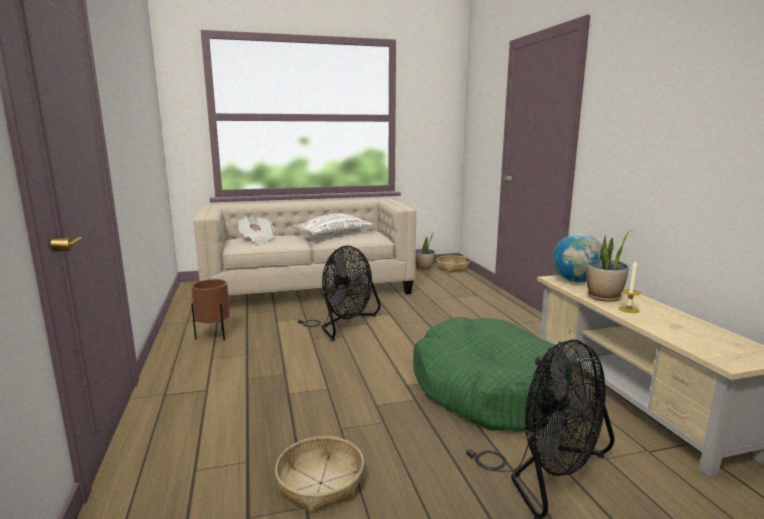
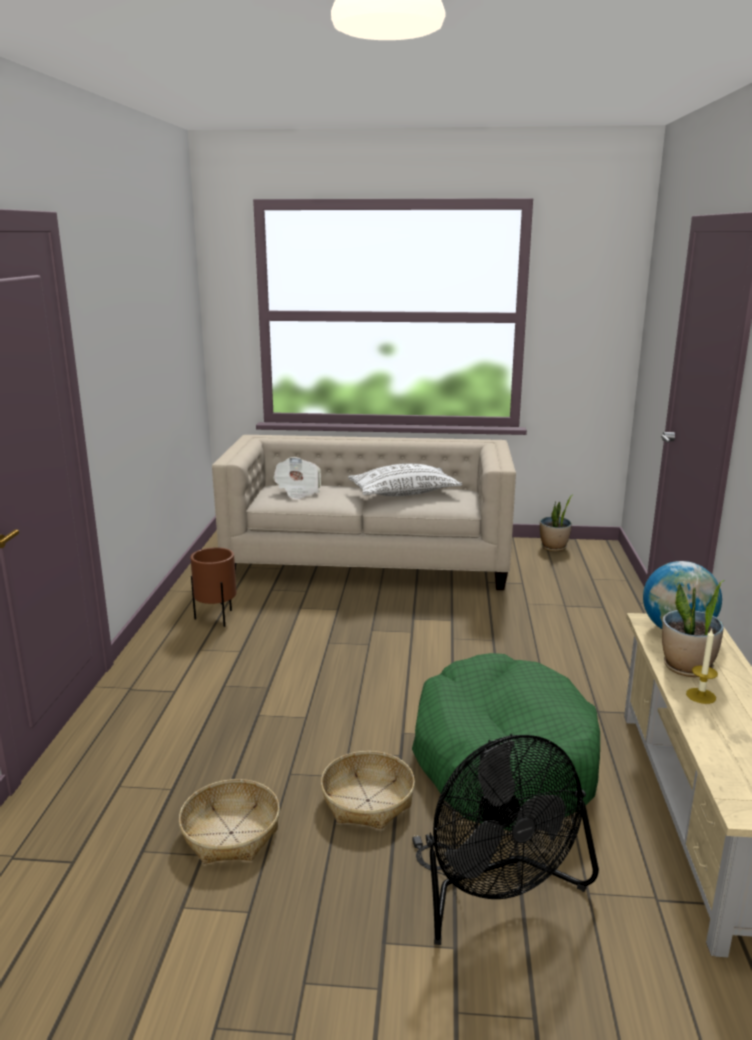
camera: 20 degrees right, 5 degrees up
(341, 325) = (376, 627): black fan -> none
(453, 268) = (600, 552): basket -> basket (367, 800)

